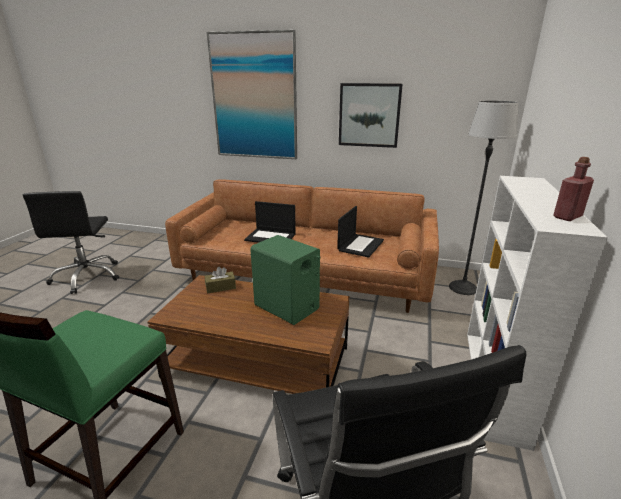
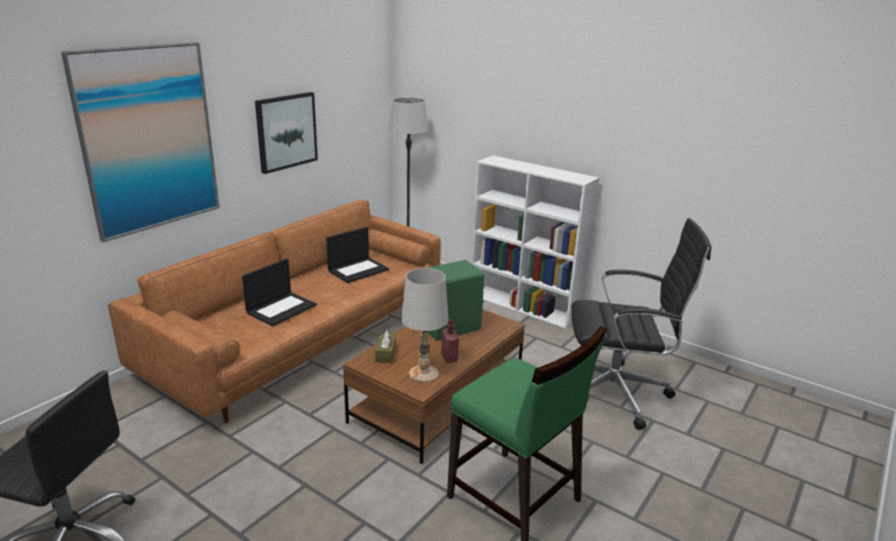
camera: 70 degrees left, 0 degrees up
(193, 312) = (424, 374): none -> white table lamp
(360, 245) = (358, 270): laptop -> laptop turned 90 degrees clockwise
(567, 217) = (569, 174): red bottle -> red bottle (449, 357)

